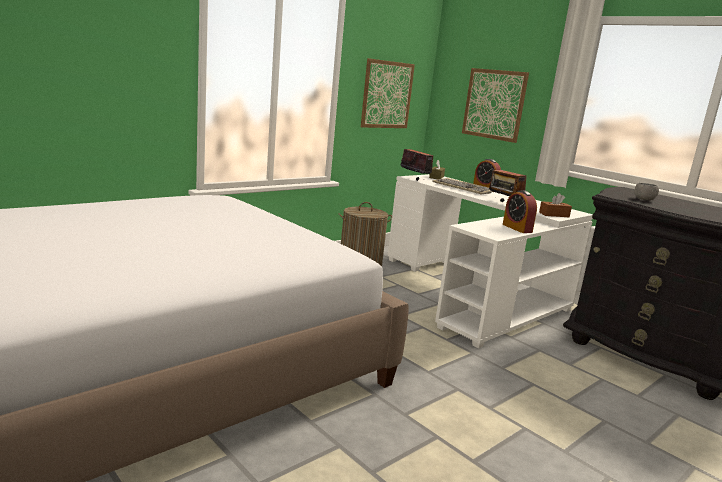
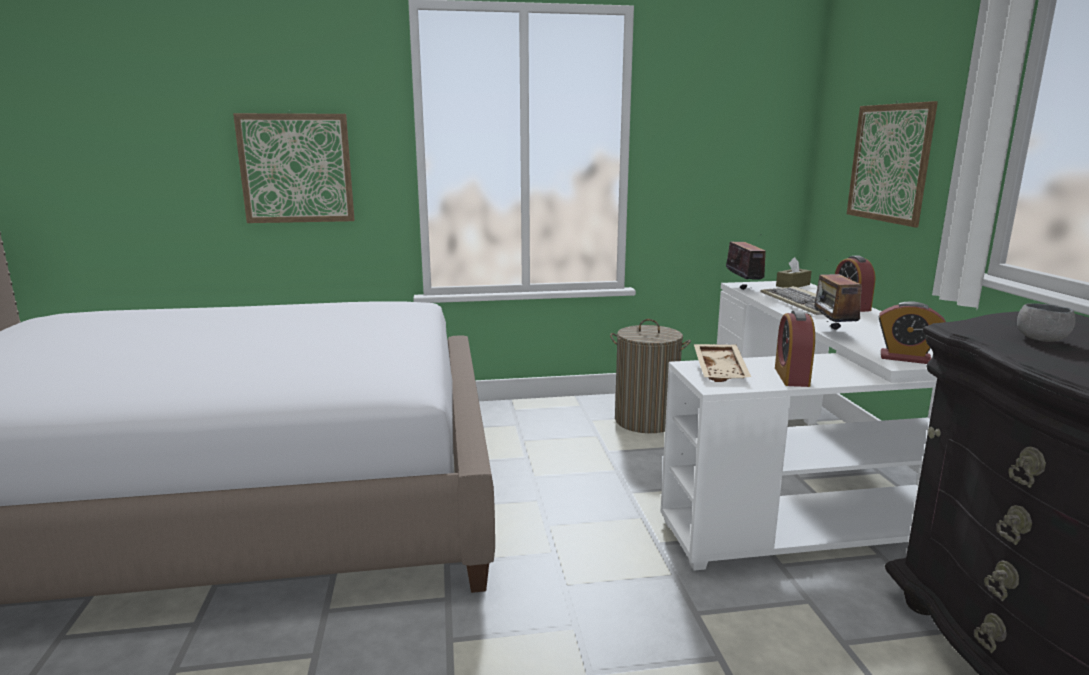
camera: 35 degrees right, 0 degrees up
(387, 94) = (722, 160): picture -> picture (296, 167)
(483, 228) = (721, 371): none -> beige tray
(554, 215) = (905, 358): brown tissue box -> alarm clock

